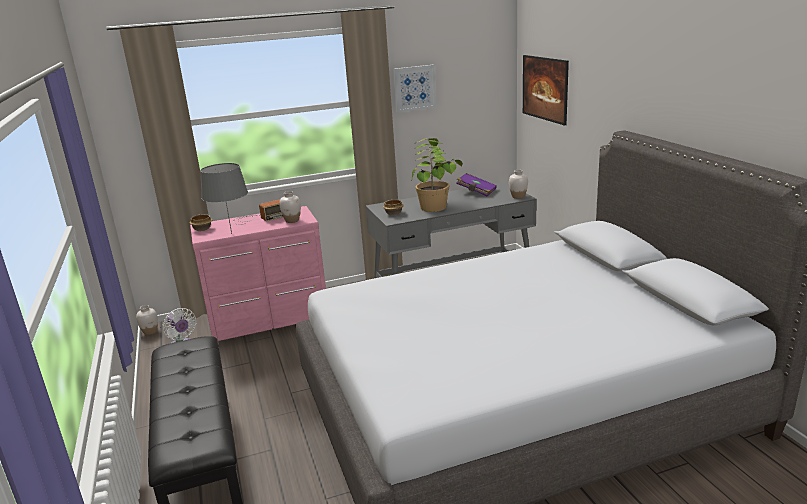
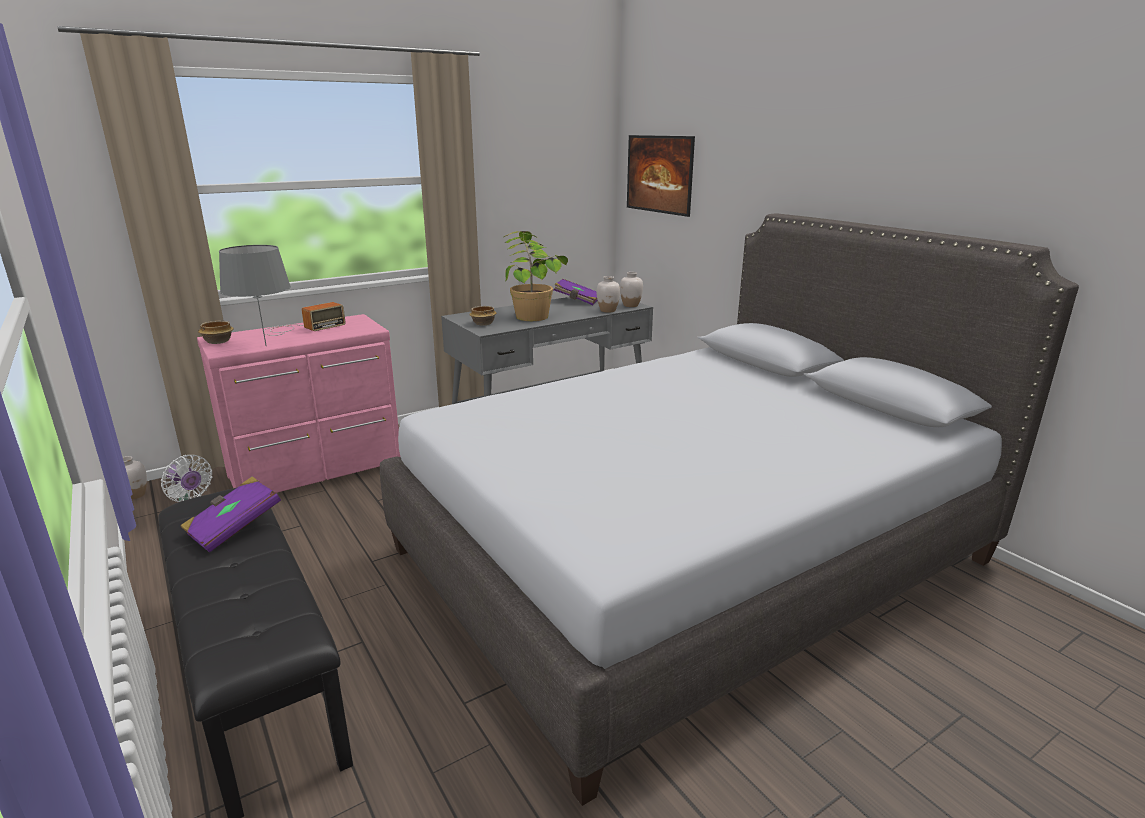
camera: 15 degrees left, 0 degrees up
(192, 366) = (234, 528): none -> purple book
(292, 220) = (351, 330): white vase -> white vase (608, 310)
(414, 88) = (500, 167): picture -> none

